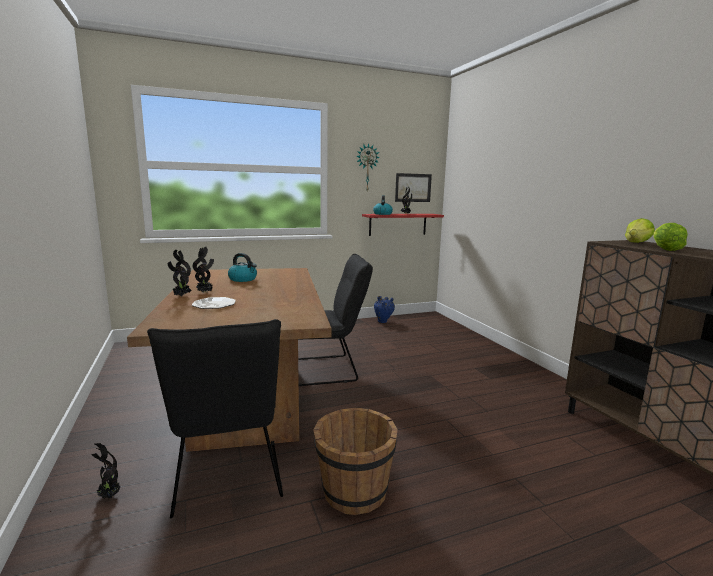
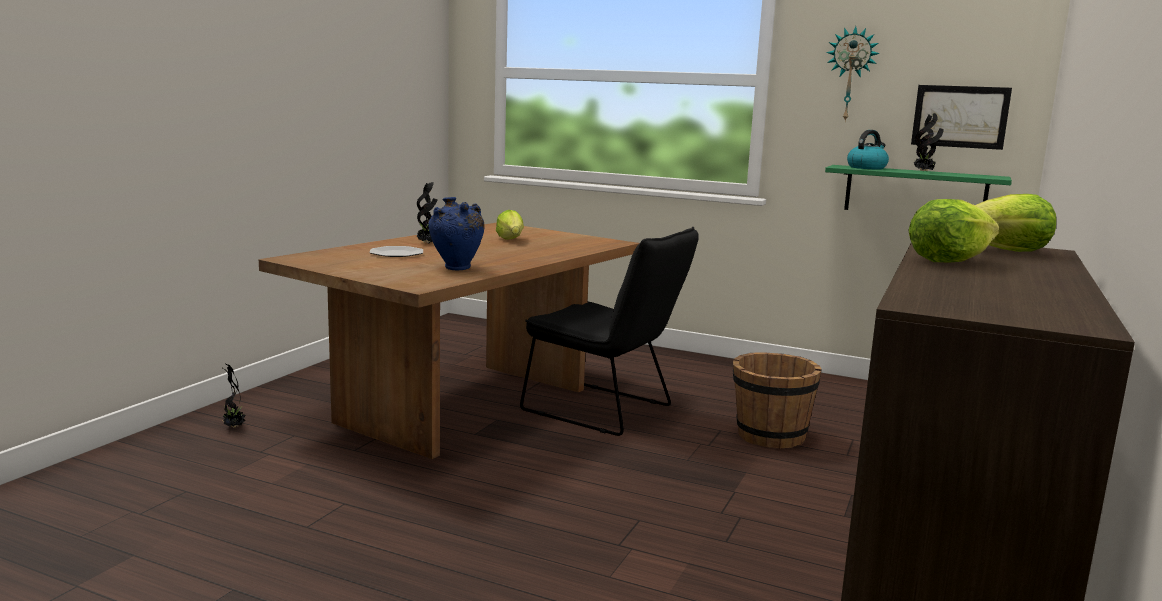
camera: 45 degrees right, 0 degrees up
(181, 296) = (397, 241): potted plant -> none
(228, 477) = (323, 455): black chair -> none
(243, 279) = (511, 240): kettle -> lettuce
(354, 492) = (389, 518): brown bucket -> brown bucket (769, 436)
(383, 322) = (843, 387): blue vase -> blue vase (456, 269)
(398, 224) = (915, 193): red shelf -> green shelf

